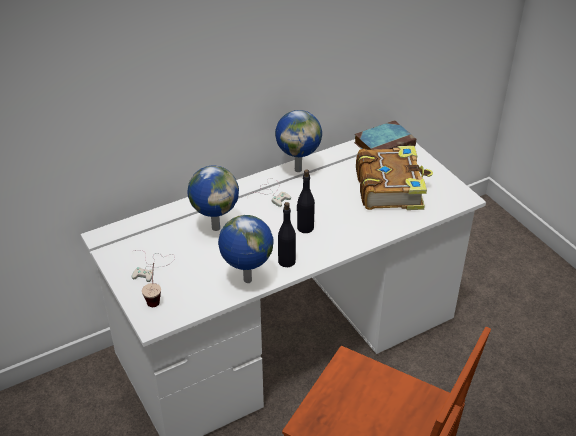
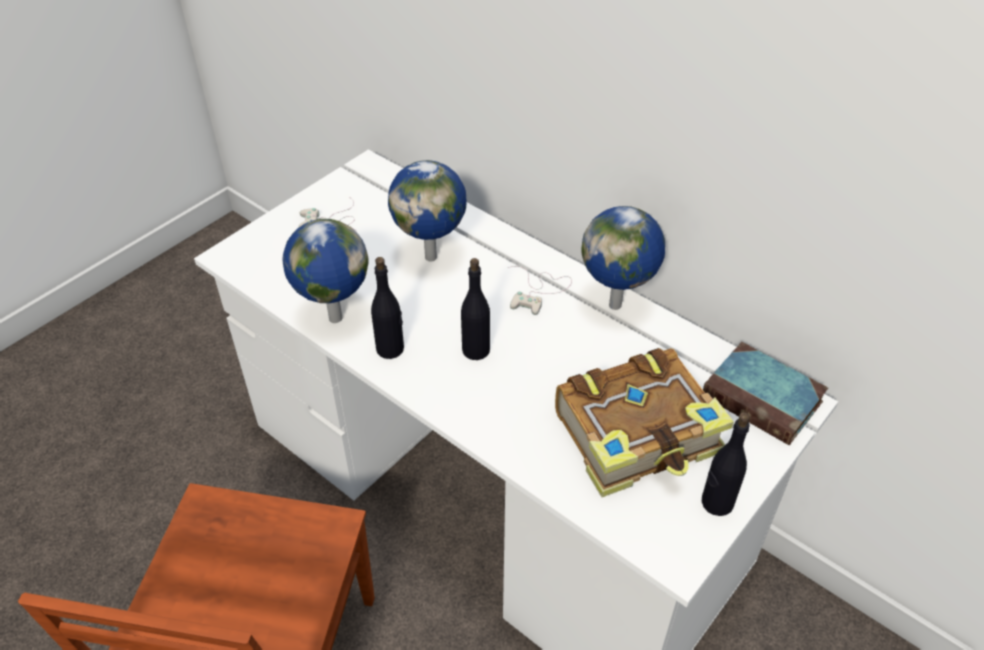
camera: 70 degrees right, 5 degrees up
(154, 297) = (274, 243): cup -> none
(438, 177) = (716, 503): none -> black bottle

